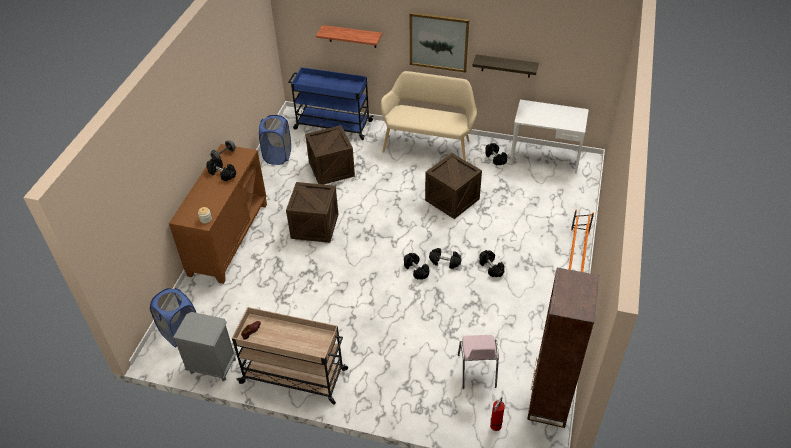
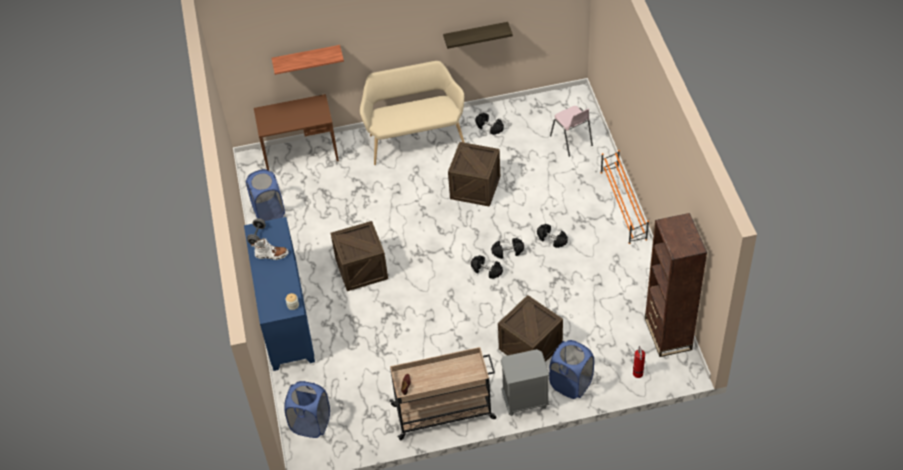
camera: 25 degrees left, 5 degrees up
(212, 366) = (363, 438): grey nightstand -> grey nightstand (524, 401)
(222, 174) = (271, 255): black dumbbell -> white boot
(228, 238) = (284, 317): brown cabinet -> blue cabinet
(331, 169) = (335, 204): crate -> crate (530, 347)
(332, 125) = (300, 155): blue cart -> brown desk
(425, 405) = (571, 384): none -> blue laundry basket
(438, 42) = (402, 34): picture -> none
(477, 371) = (596, 337): pink chair -> pink chair (571, 141)
(544, 158) = (535, 108): white desk -> none

